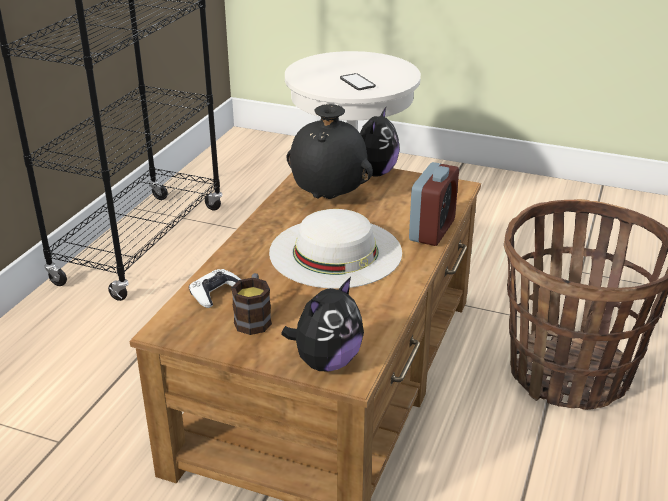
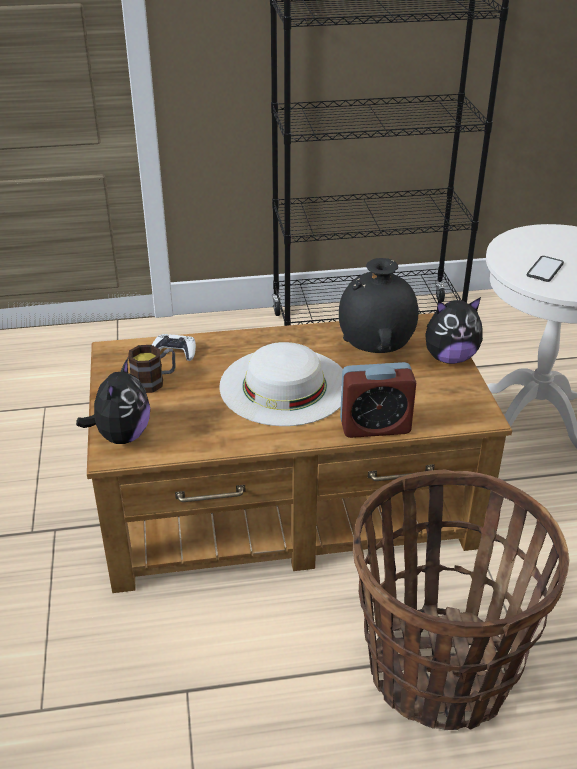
camera: 60 degrees right, 5 degrees up
(326, 362) = (121, 436): plush toy -> plush toy turned 90 degrees counterclockwise

